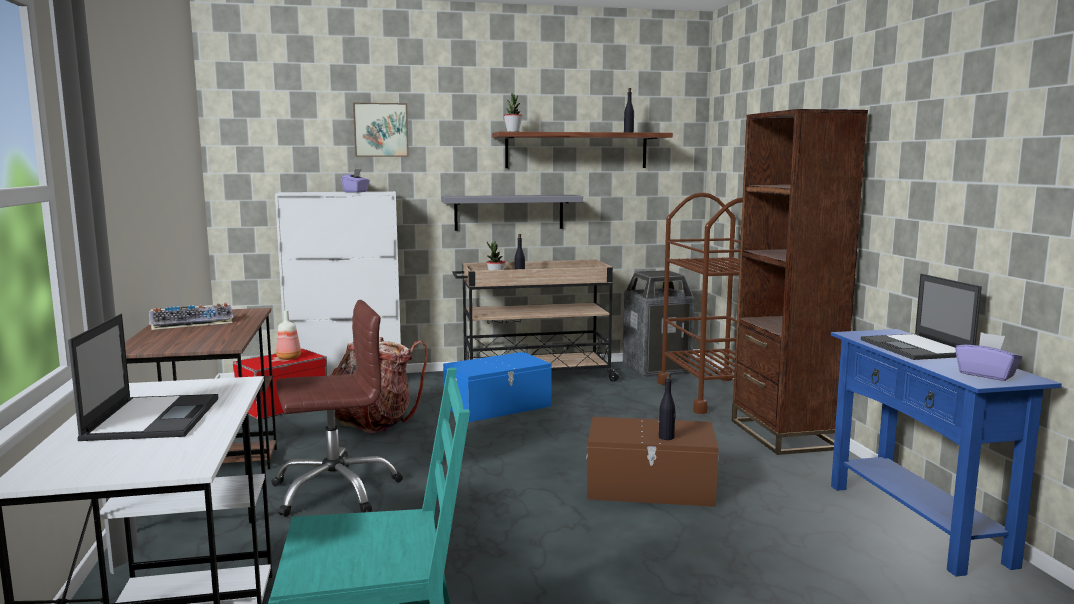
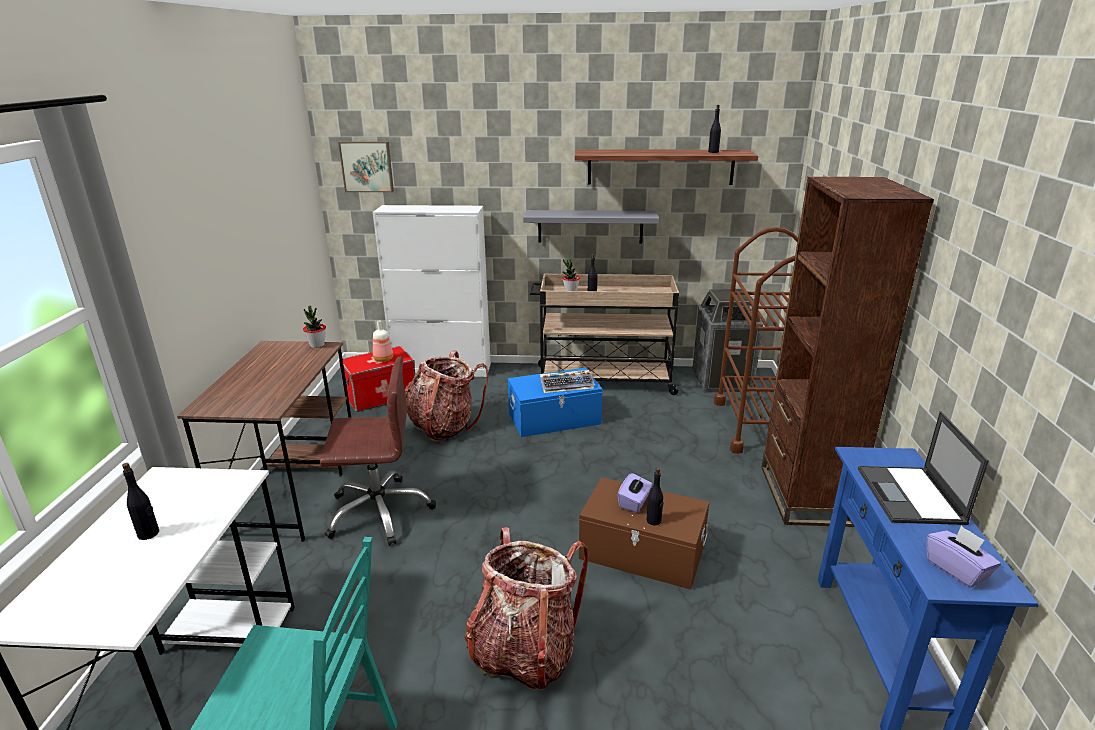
camera: 15 degrees right, 15 degrees up
(153, 418) = (148, 534): laptop -> black bottle
(193, 323) = (268, 365): keyboard -> keyboard (567, 385)
(356, 192) = (445, 209): purple tissue box -> purple tissue box (634, 502)
(381, 130) = (470, 147): picture -> picture (367, 166)
(513, 132) = (592, 152): potted plant -> potted plant (317, 345)
(569, 570) = (524, 651): none -> backpack

